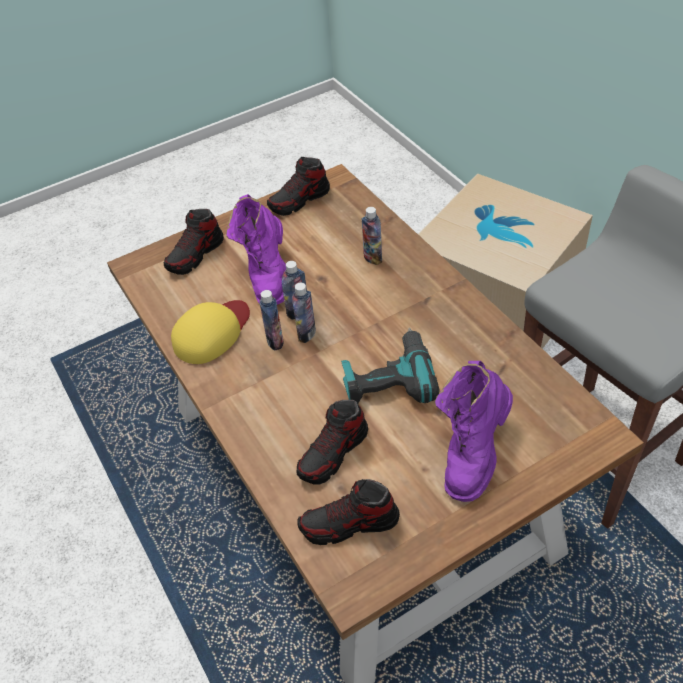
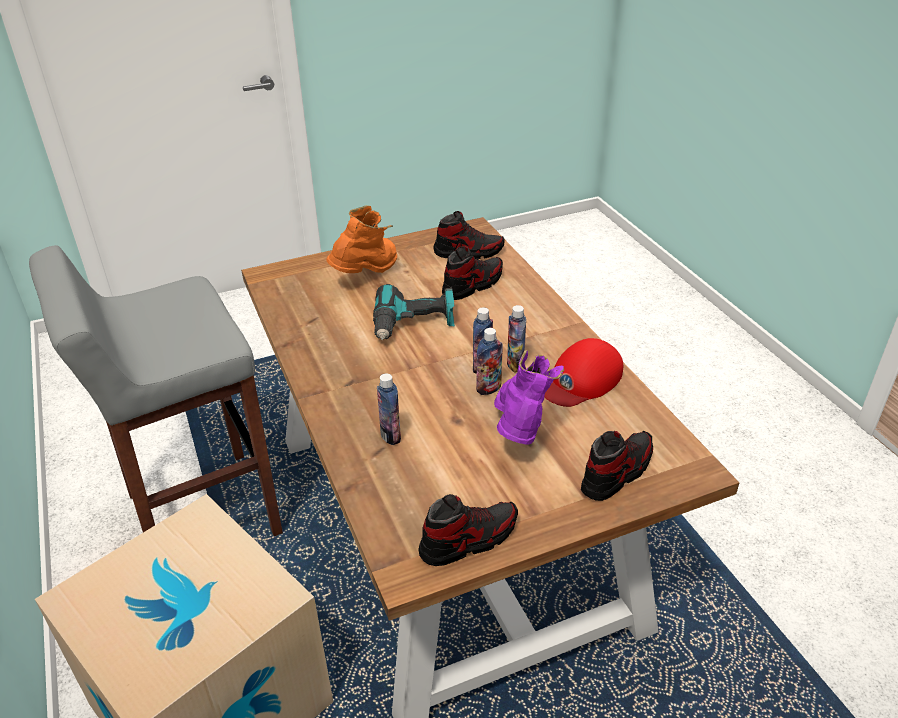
camera: 175 degrees left, 10 degrees down
(212, 333) = (582, 380): yellow cap -> red cap
(472, 453) = (367, 275): purple boot -> orange boot

